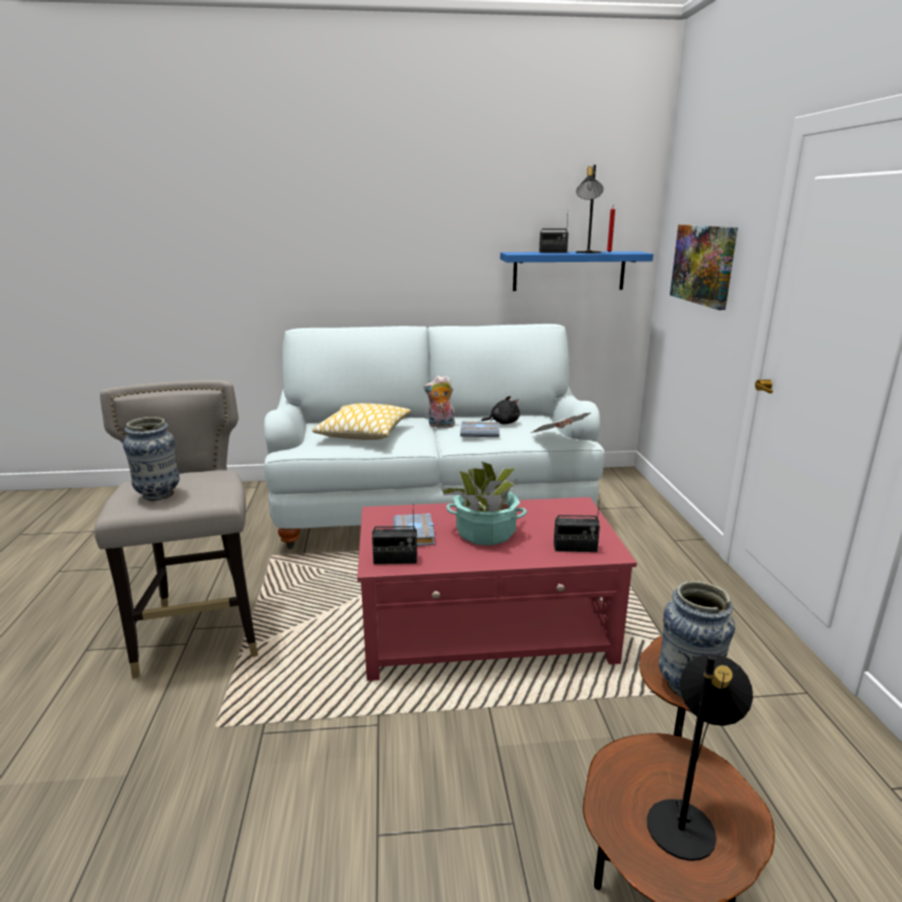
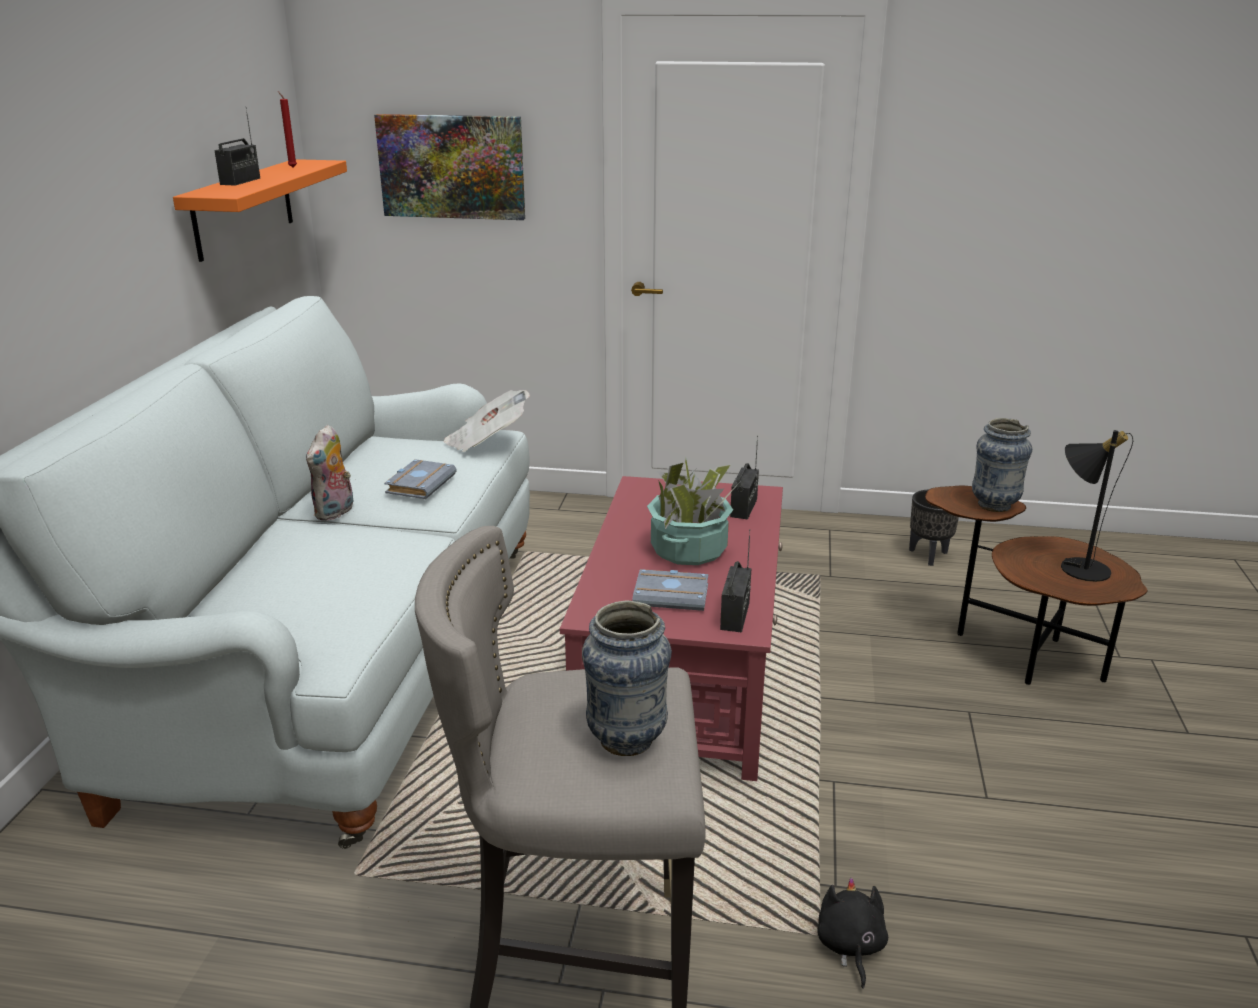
camera: 75 degrees left, 5 degrees up
(364, 433) = (320, 575): pillow -> none
(502, 423) = (391, 464): black plush toy -> black plush toy (850, 946)
(569, 271) = (243, 208): blue shelf -> orange shelf
(587, 252) = (283, 173): black table lamp -> none
(834, 785) = (929, 555): none -> black planter

